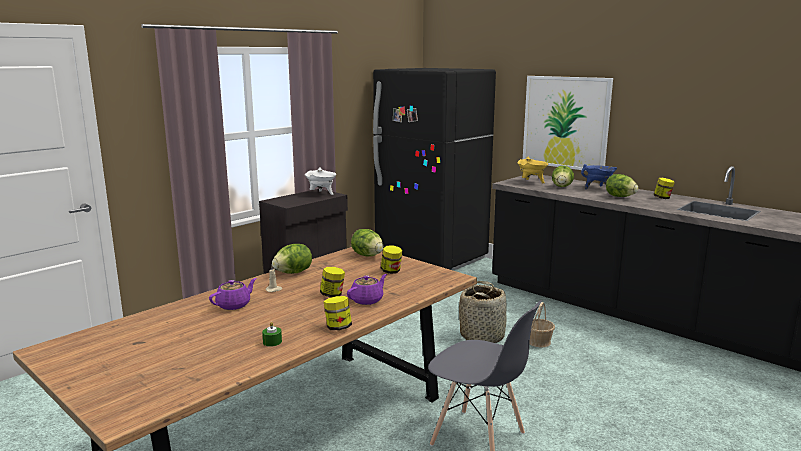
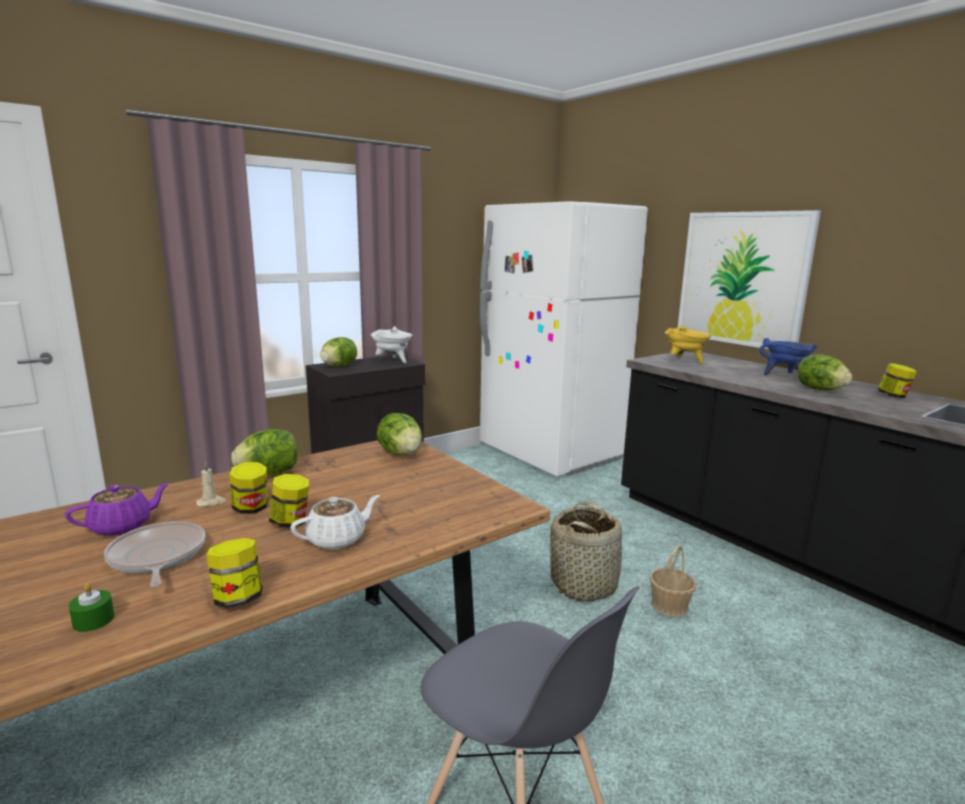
camera: 10 degrees right, 0 degrees up
(273, 316) = (157, 557): none -> frying pan
(367, 300) = (337, 539): purple teapot -> white teapot
(391, 271) = (417, 485): jar -> jar (251, 508)
(431, 258) = (550, 453): black fridge -> white fridge
(562, 187) = (728, 370): lettuce -> lettuce (339, 366)

